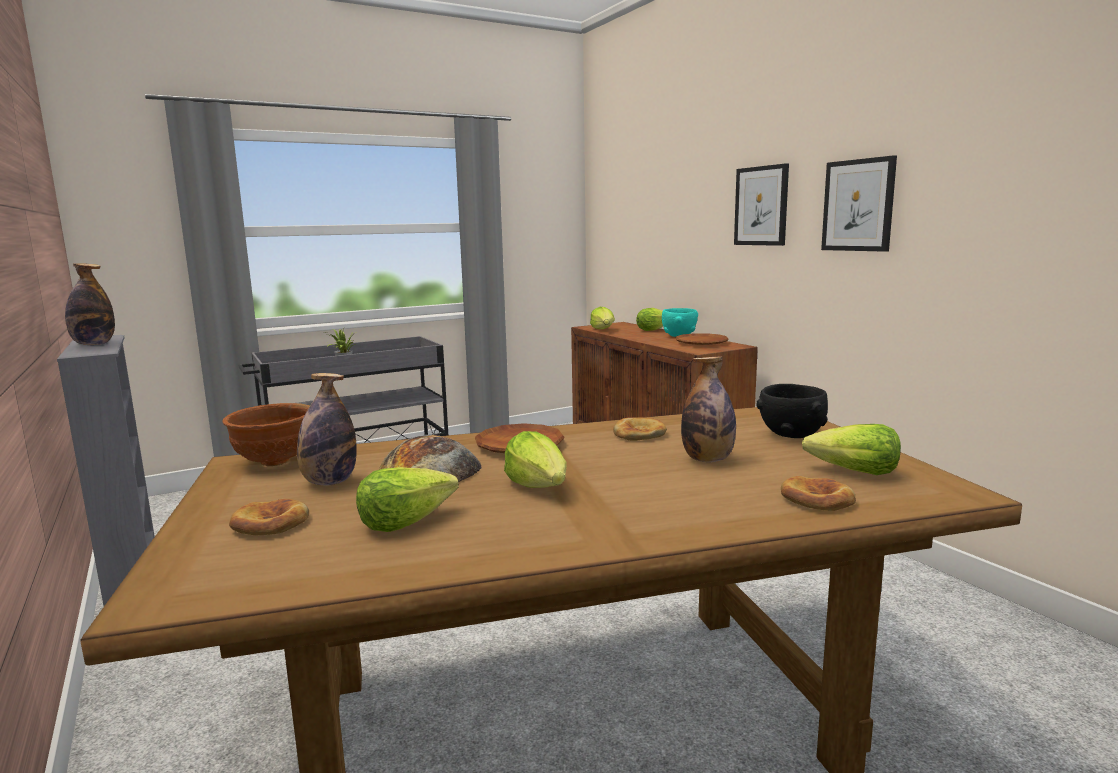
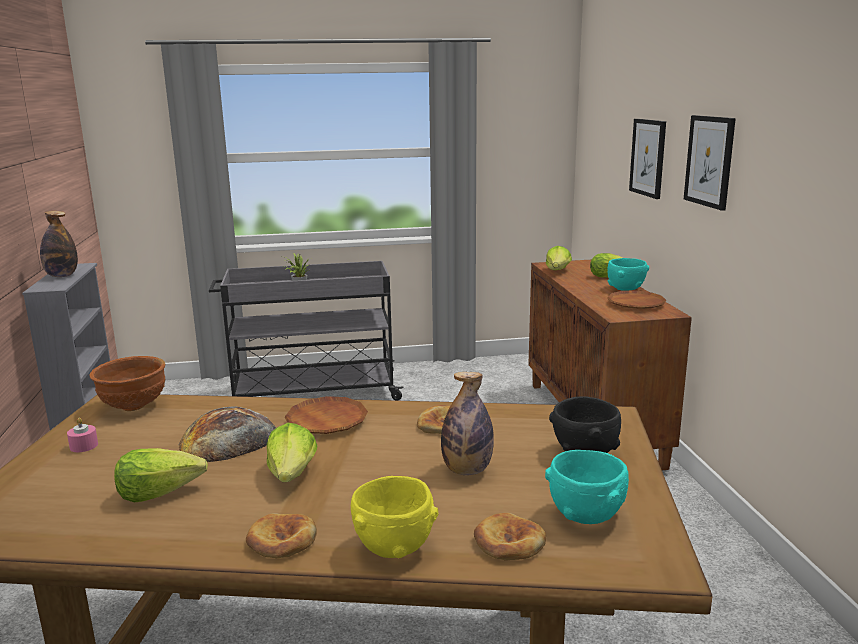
camera: 20 degrees right, 5 degrees up
(252, 500) = (84, 446): none -> pink candle
(271, 523) = (74, 473): bread -> bread (282, 540)
(329, 482) = (148, 437): bottle -> none
(720, 519) = (394, 547): none -> yellow bowl
(853, 472) = (586, 515): lettuce -> turquoise bowl
(858, 205) = (789, 180): picture -> picture (648, 157)

